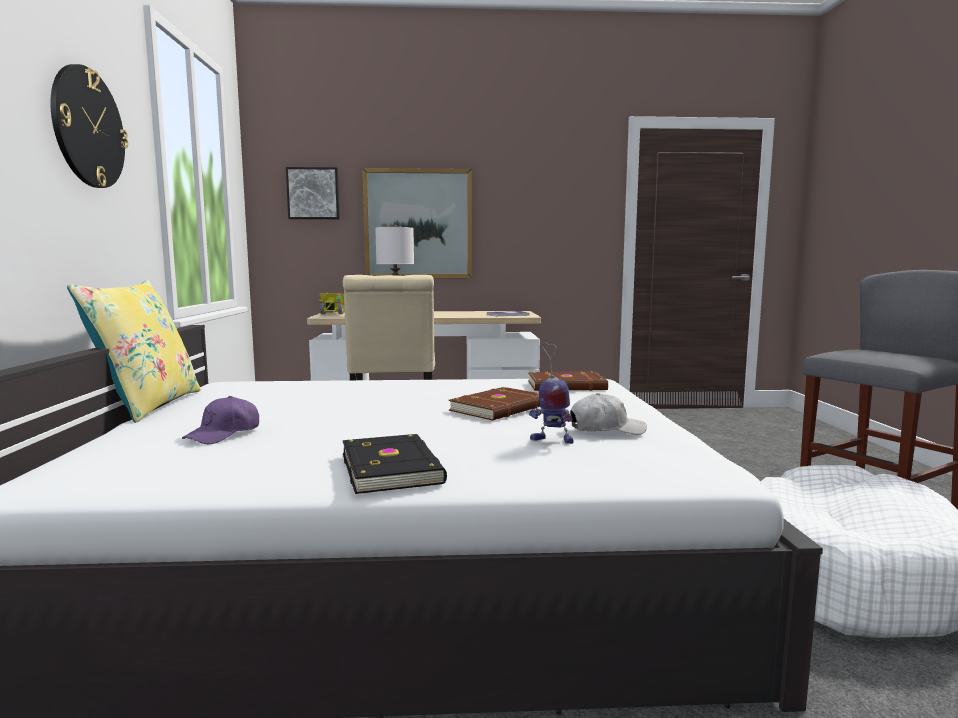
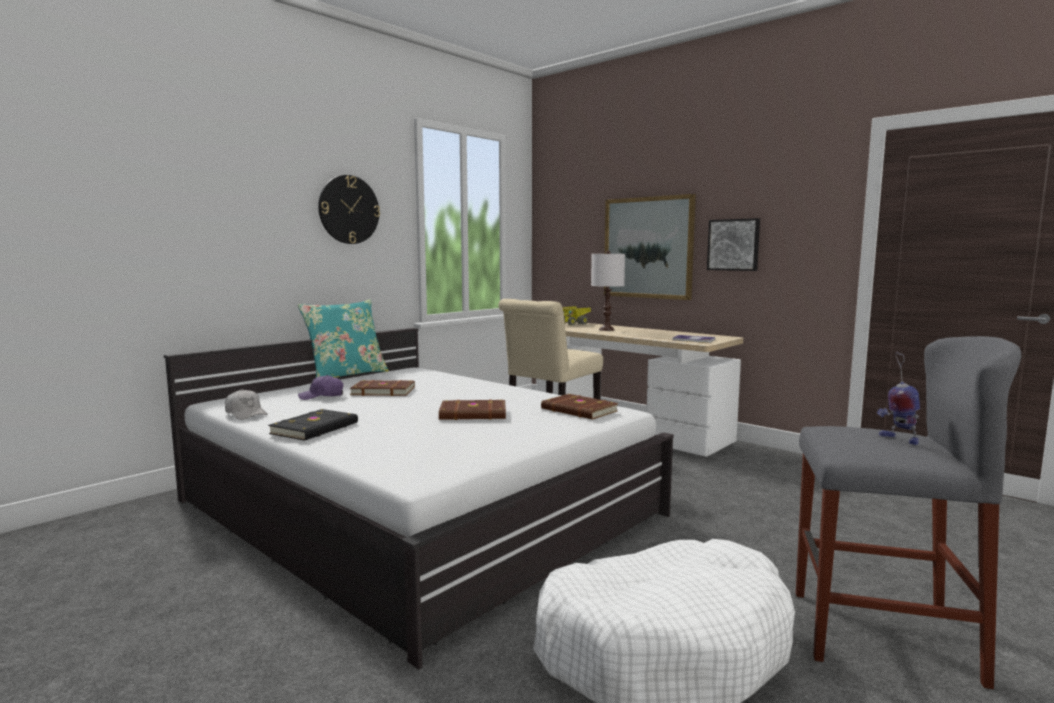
camera: 45 degrees right, 0 degrees up
(147, 405) = (346, 375): yellow pillow -> turquoise pillow
(290, 410) = (383, 391): none -> brown book
(313, 193) = (573, 223): picture -> picture (734, 245)
(551, 440) = (414, 437): toy robot -> toy robot (898, 439)
(606, 429) = (467, 440): white cap -> white cap (246, 414)

